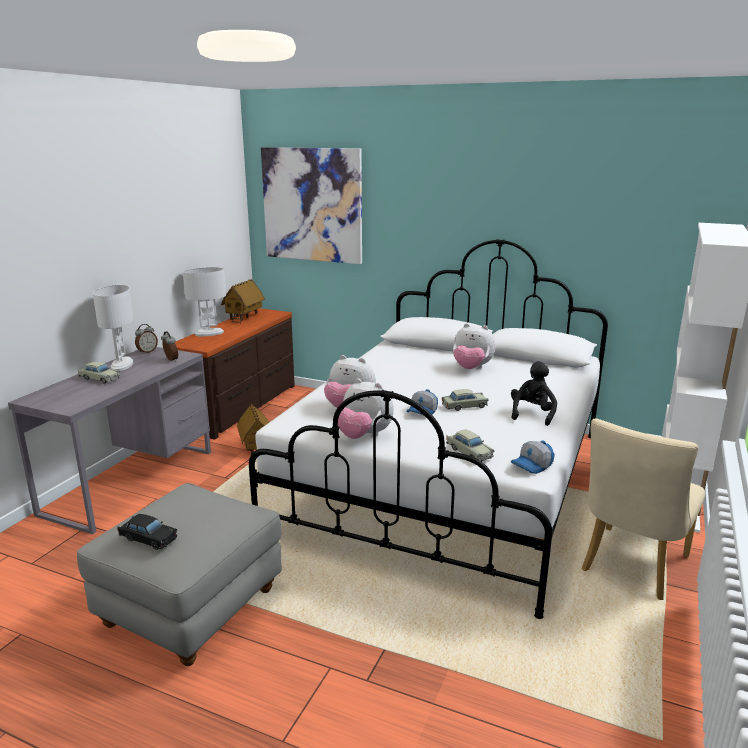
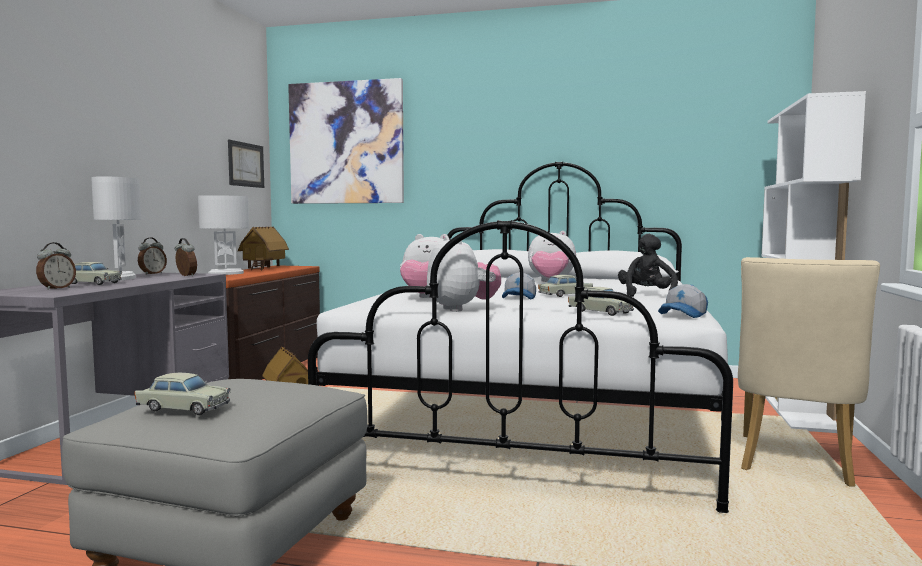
camera: 10 degrees left, 15 degrees down
(74, 392) = (56, 288): none -> alarm clock
(148, 538) = (183, 408): black toy car -> beige toy car
(225, 228) = (245, 164): none -> picture
(363, 436) = (462, 309): plush toy -> plush toy turned 135 degrees counterclockwise

